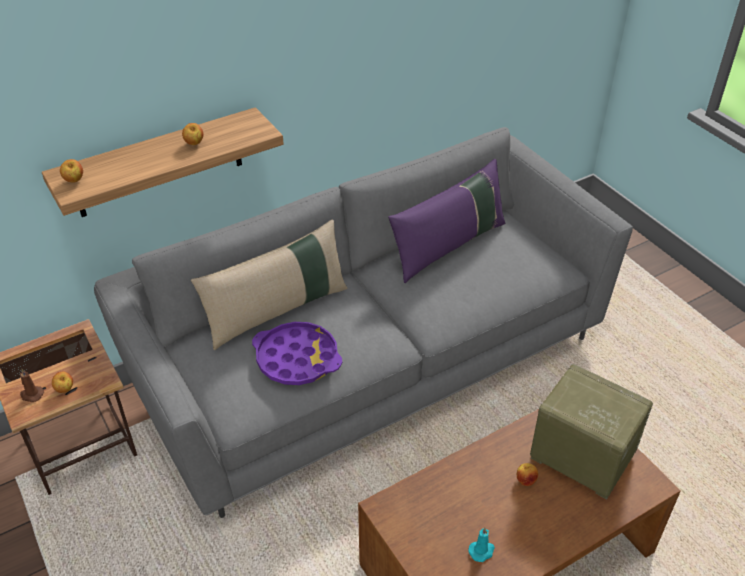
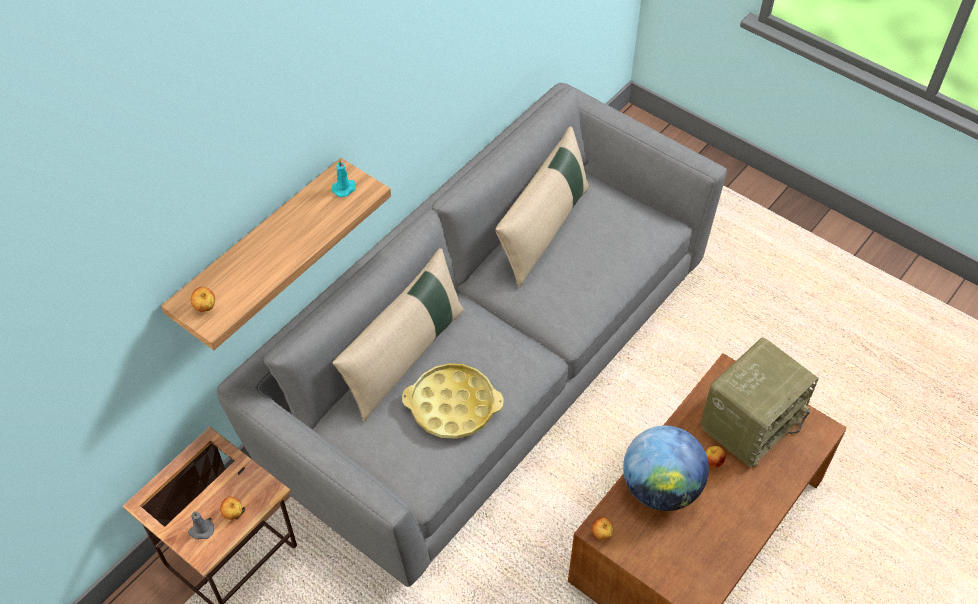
camera: 20 degrees left, 10 degrees up
(31, 395) = (201, 530): brown candle -> grey candle
(194, 144) = (304, 224): apple -> apple (601, 534)
(297, 359) = (452, 405): purple tray -> yellow tray
(448, 246) = (544, 230): purple pillow -> beige pillow
(462, 488) = (660, 488): none -> globe
(482, 551) = (702, 541): turquoise candle -> turquoise candle (344, 188)
(579, 456) = (750, 422): radio -> radio turned 120 degrees clockwise

